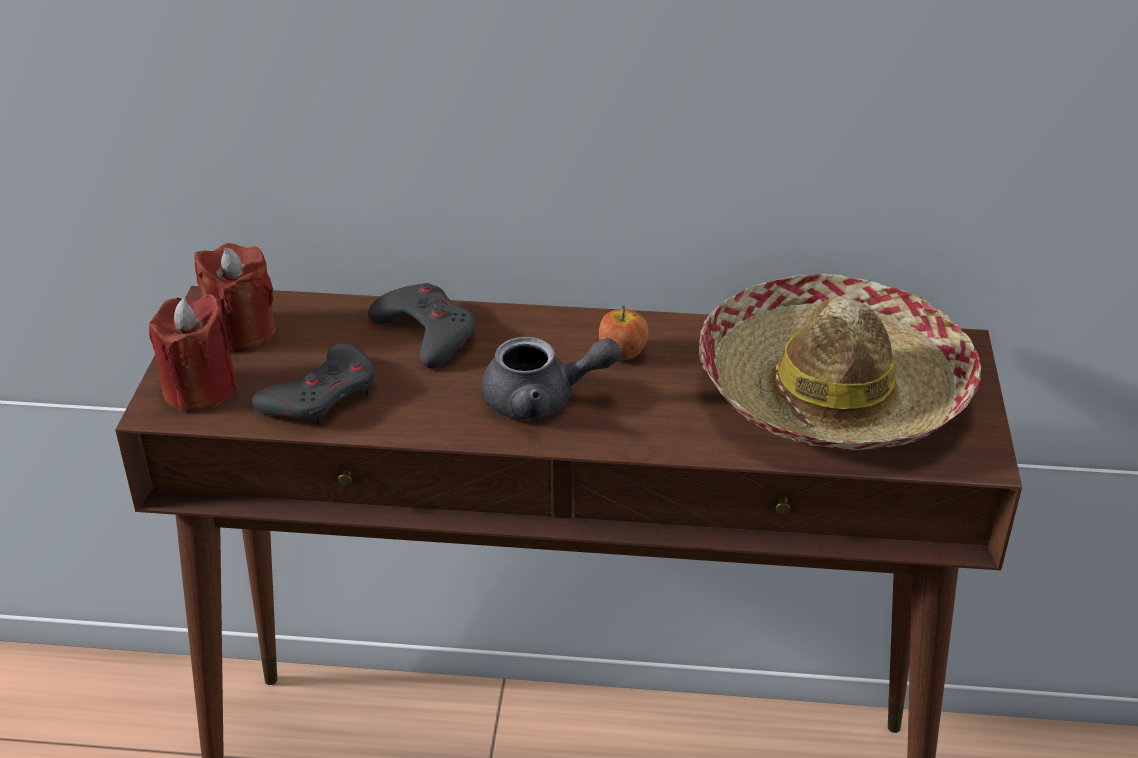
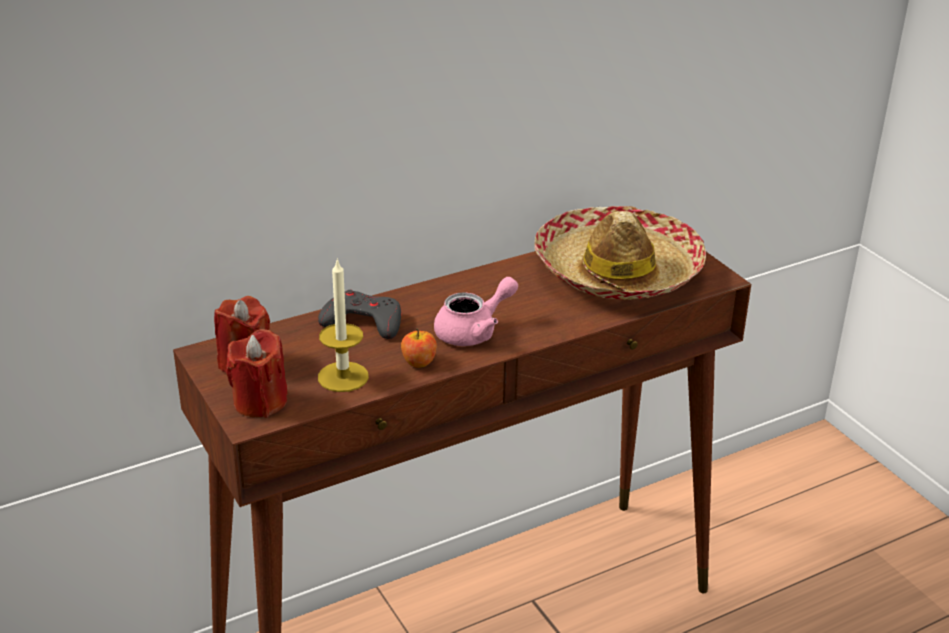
camera: 35 degrees left, 5 degrees down
(322, 396) = (343, 377): grey game controller -> candle
(542, 400) = (474, 331): grey teapot -> pink teapot
(623, 353) = (489, 292): apple -> apple (419, 362)

